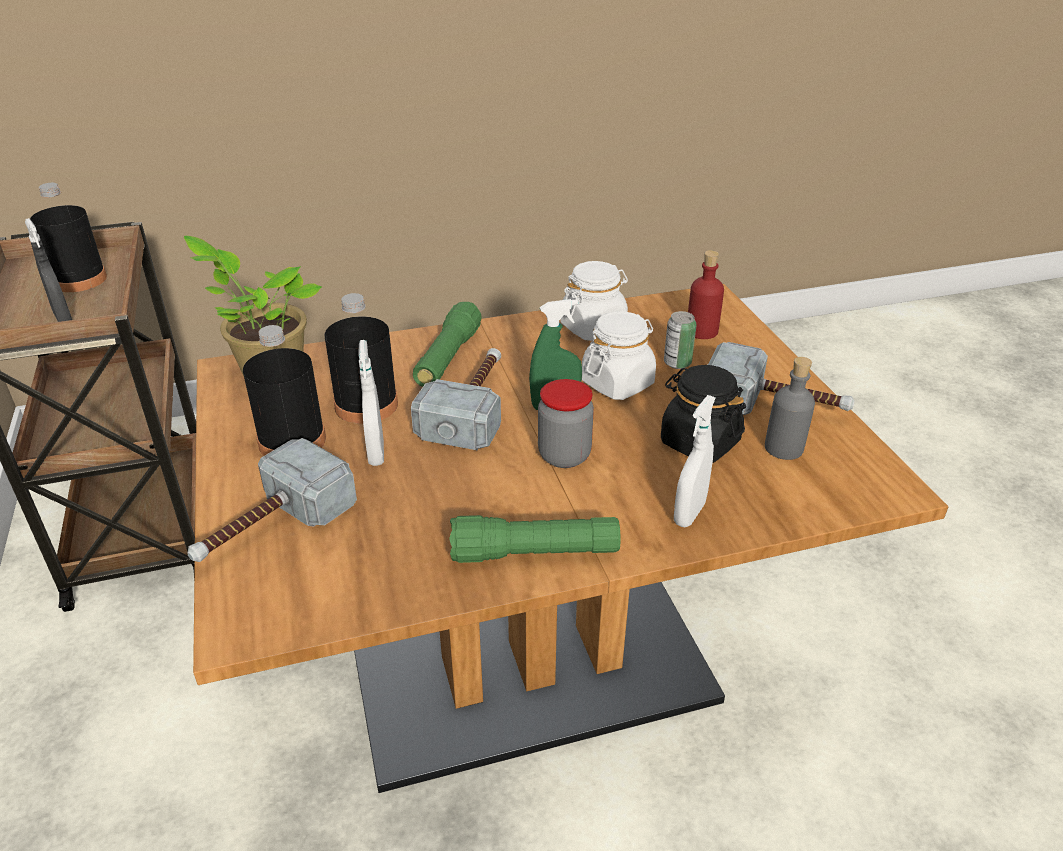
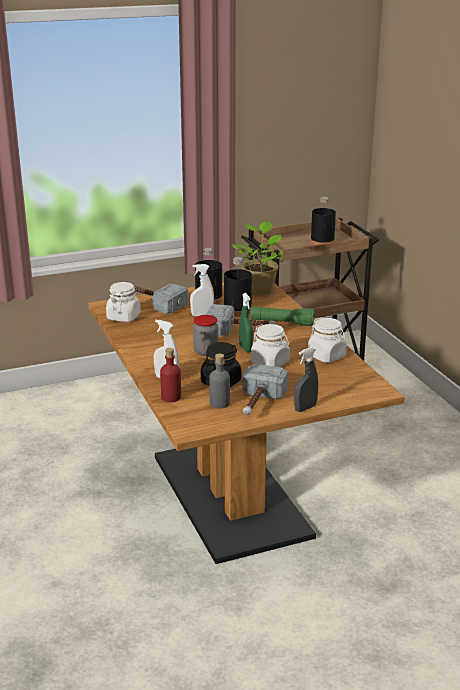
camera: 85 degrees right, 10 degrees down
(63, 318) = (287, 246): grey spray bottle -> grey spray bottle (305, 408)
(338, 587) = (123, 317): none -> white jar
(535, 553) = (141, 348): green flashlight -> none
(677, 363) = (295, 378): can -> none
(701, 331) = (334, 386): red bottle -> red bottle (171, 397)

